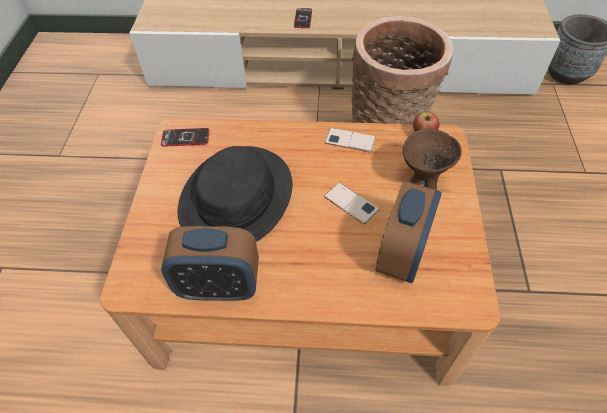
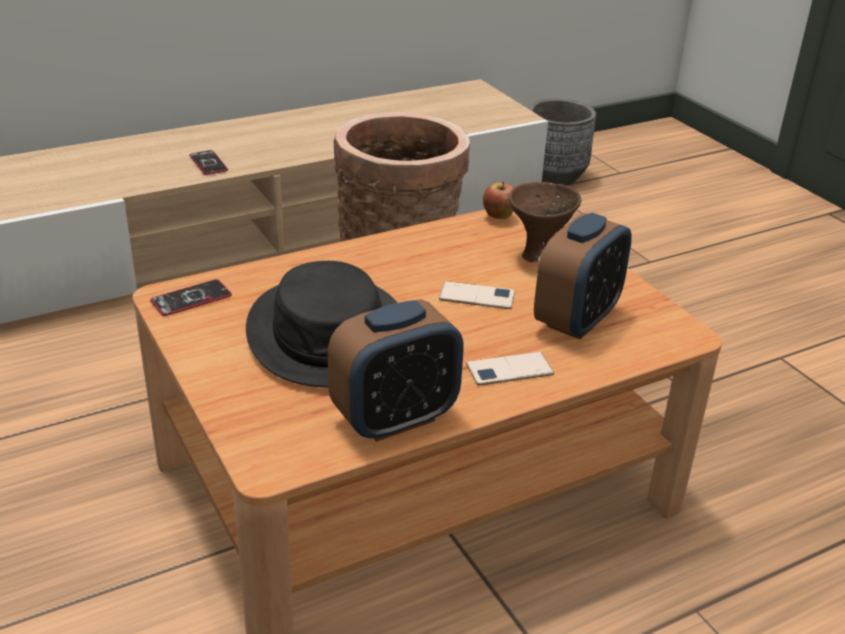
camera: 35 degrees left, 20 degrees down
(350, 140) = (418, 243): phone -> phone (509, 369)
(402, 254) = (577, 320): alarm clock -> alarm clock turned 45 degrees clockwise

